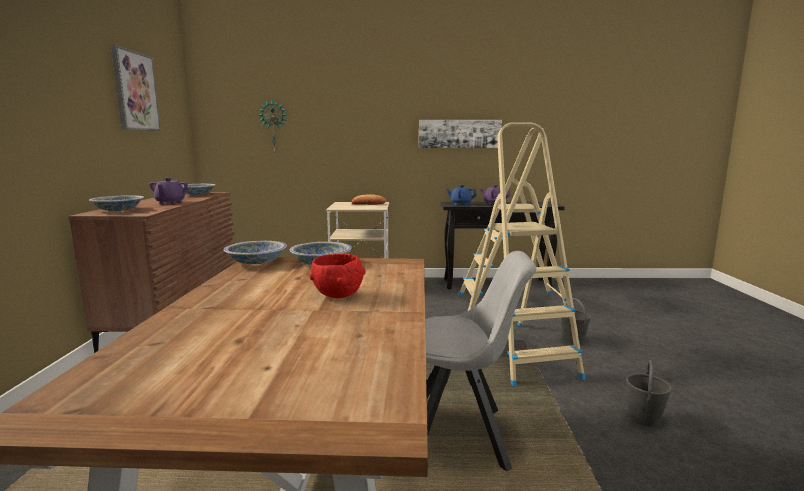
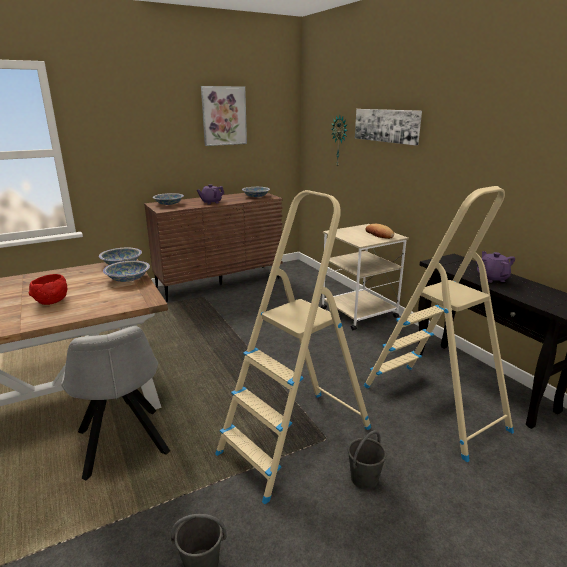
camera: 60 degrees right, 10 degrees up
(459, 133) = (493, 170): picture -> picture (387, 125)
(461, 204) = (451, 265): blue teapot -> none

